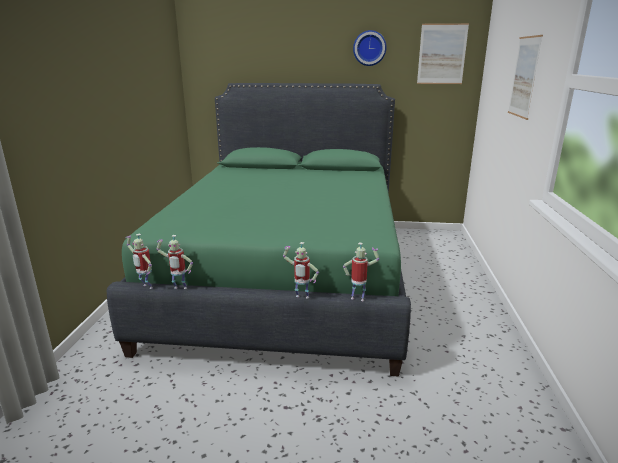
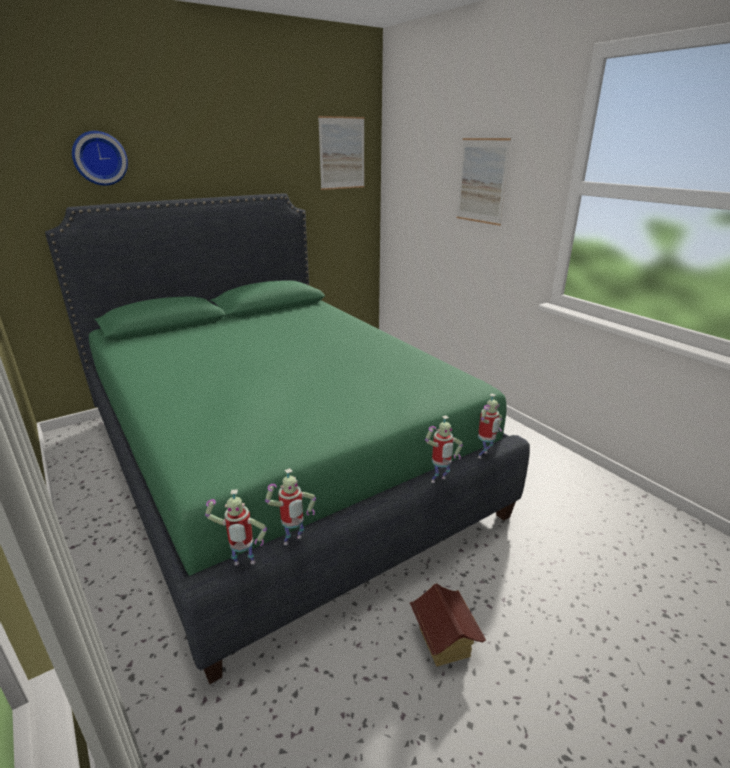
camera: 40 degrees left, 5 degrees up
(247, 411) = (443, 642): none -> toy house
(358, 298) = (484, 456): toy robot -> toy robot turned 150 degrees clockwise
(369, 48) = (263, 147): wall clock -> wall clock (99, 158)

